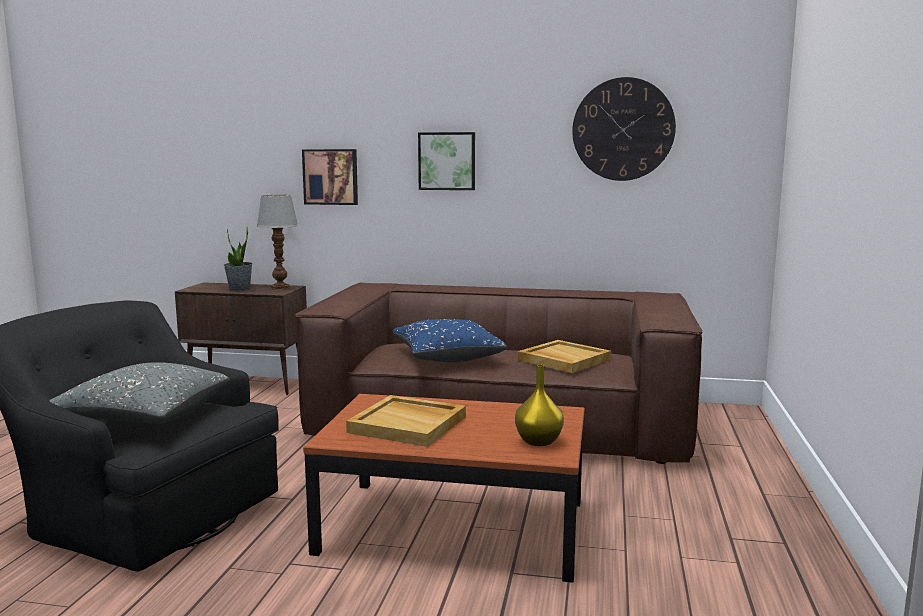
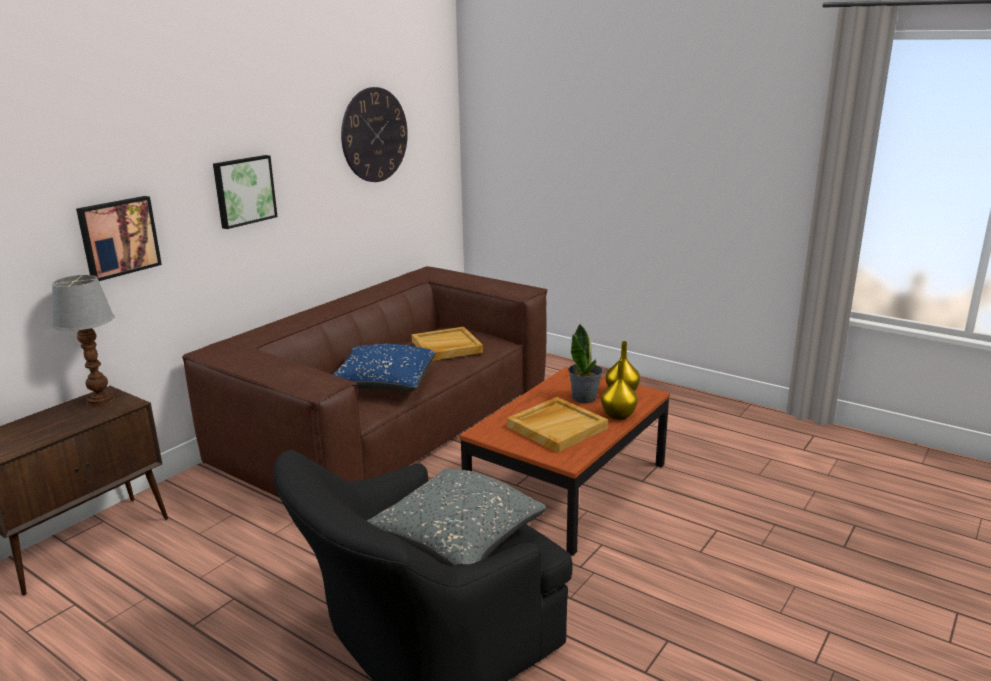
camera: 65 degrees left, 10 degrees up
(239, 289) = (58, 424): potted plant -> potted plant (584, 397)
(468, 448) = (619, 415): none -> yellow vase

